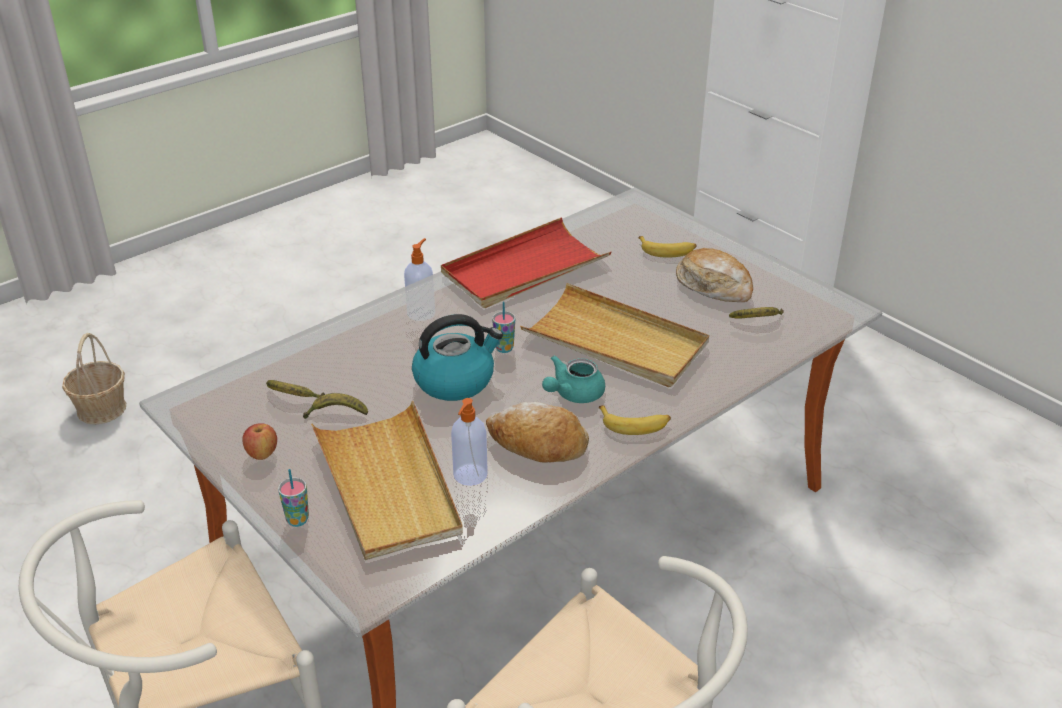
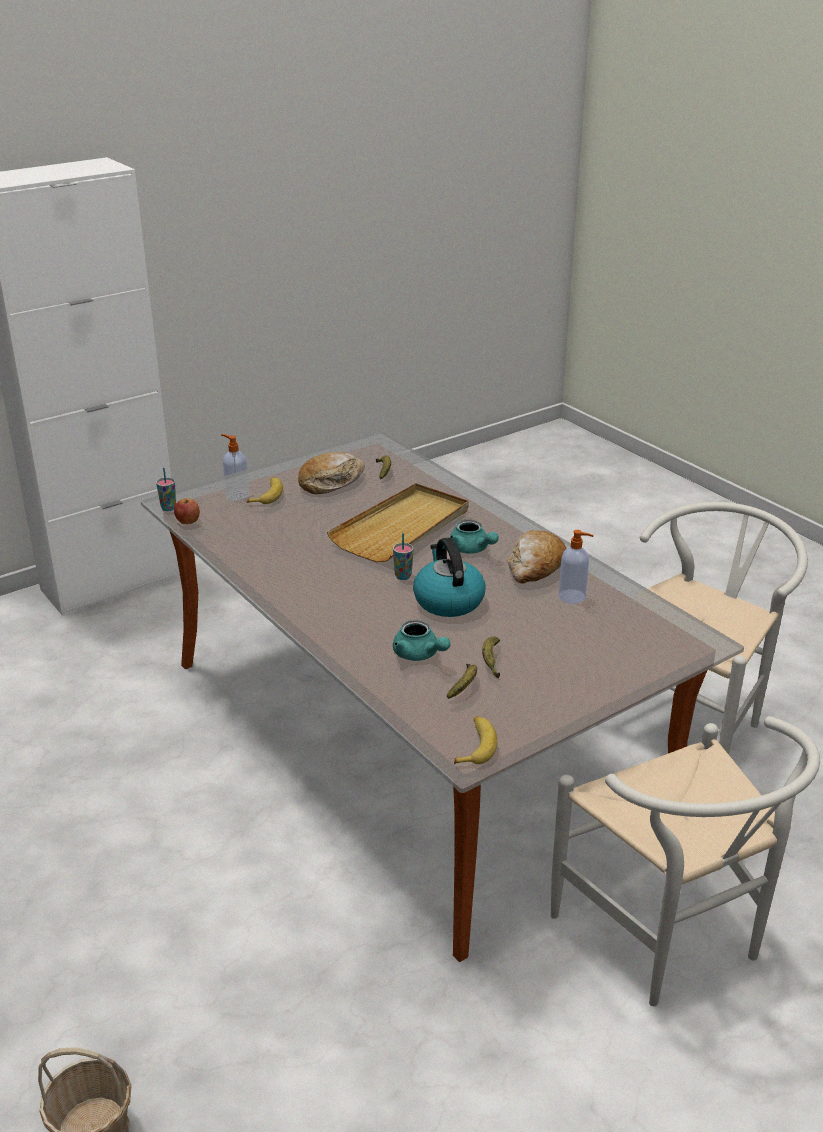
camera: 85 degrees left, 5 degrees down
(262, 454) = (549, 699): apple -> apple (188, 522)
(297, 520) = (633, 675): cup -> cup (168, 508)
(350, 366) = (419, 655): none -> turquoise teapot
(388, 485) = (586, 633): beige tray -> none
(421, 313) = (335, 616): soap dispenser -> soap dispenser (236, 495)
(524, 269) = (274, 561): red tray -> none
(635, 424) = (511, 528): banana -> banana (475, 746)

